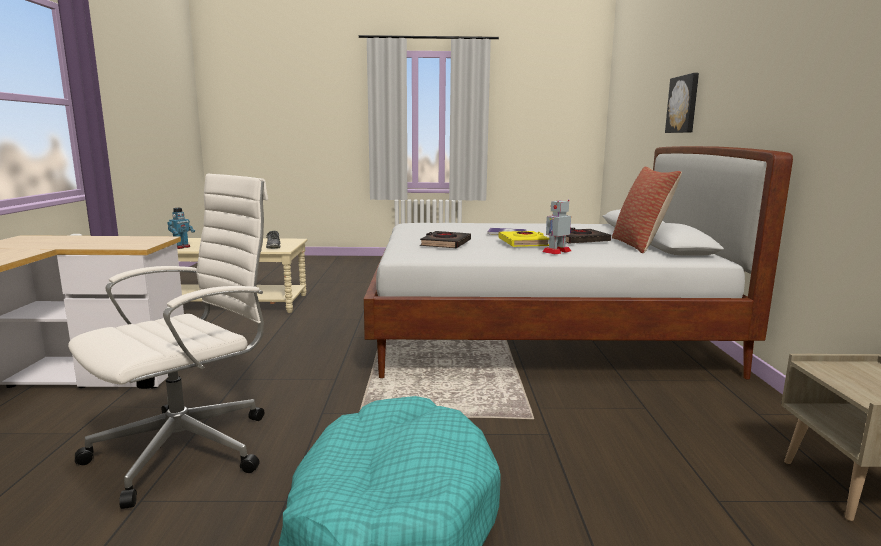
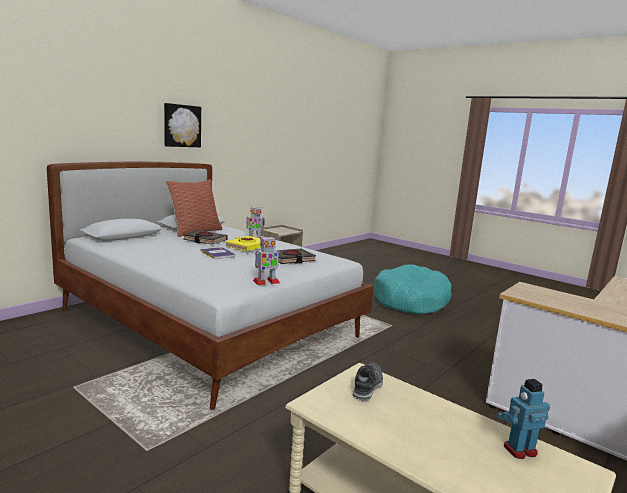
camera: 140 degrees left, 0 degrees up
(189, 448) = (479, 342): white office chair -> none
(404, 229) = (266, 282): none -> toy robot
(683, 104) = (59, 124): picture -> picture (182, 126)

